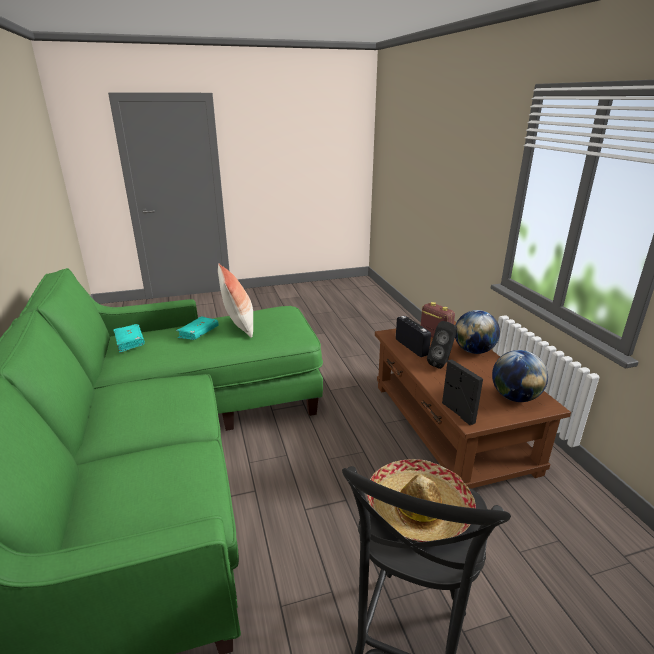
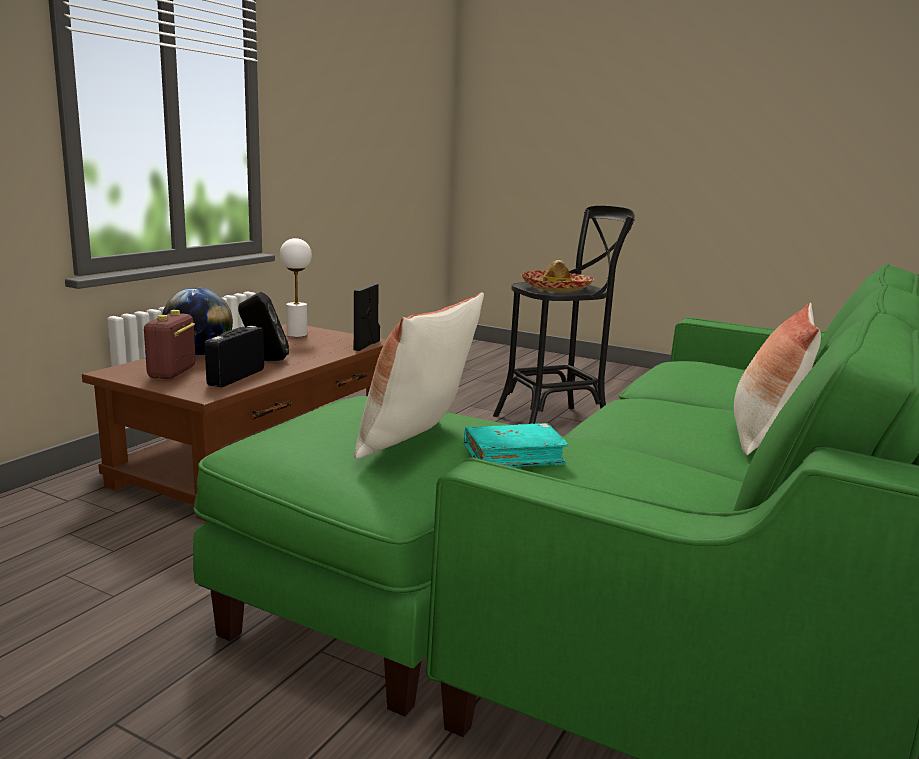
camera: 135 degrees left, 10 degrees down
(101, 411) = (763, 437): none -> pillow
(130, 342) = (676, 495): turquoise book -> none
(515, 397) = (296, 334): globe -> white table lamp

